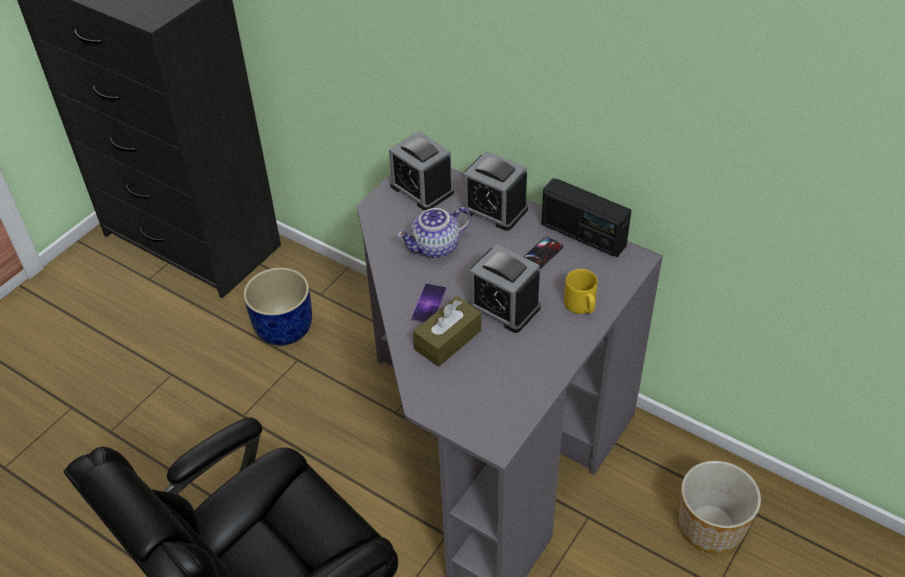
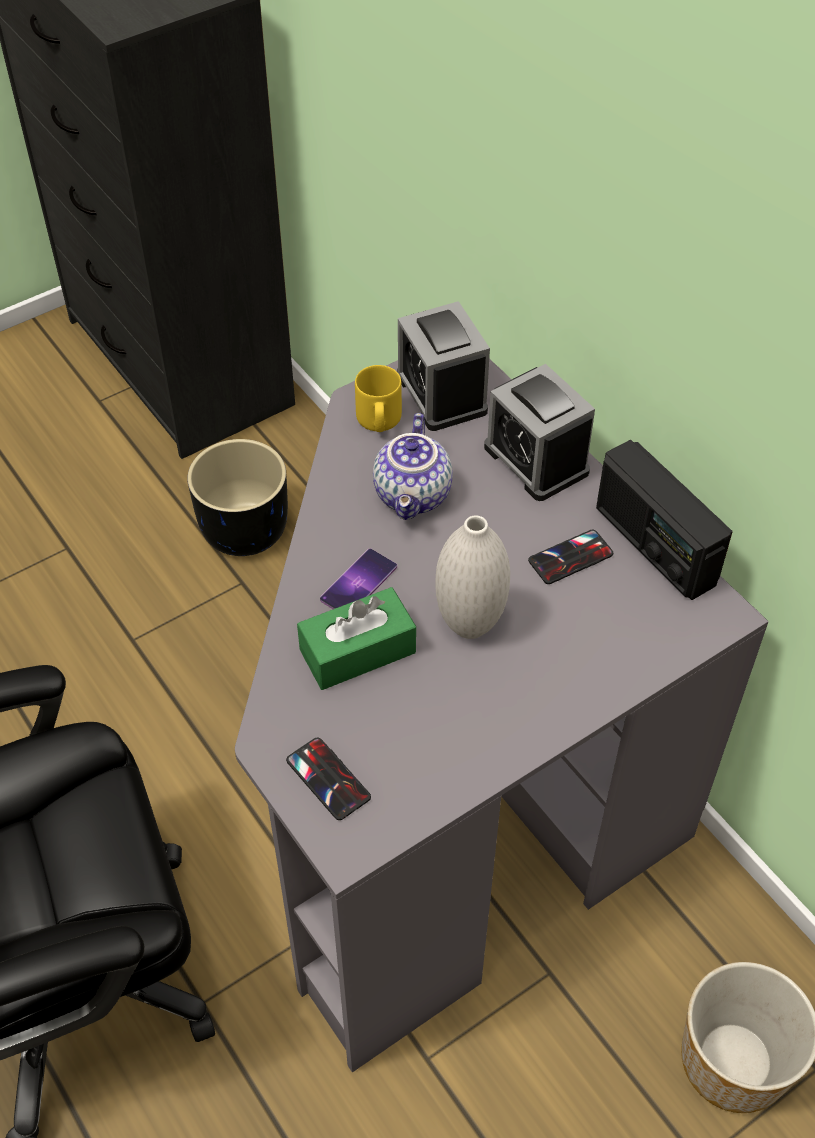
camera: 20 degrees right, 5 degrees up
(285, 328) = (246, 529): blue planter -> black planter
(436, 248) = (414, 496): teapot -> teapot turned 75 degrees counterclockwise
(448, 340) = (357, 651): brown tissue box -> green tissue box
(467, 411) = (328, 779): none -> phone
(504, 306) = (470, 625): alarm clock -> white vase
(581, 306) = (592, 664): yellow mug -> yellow mug (379, 421)

